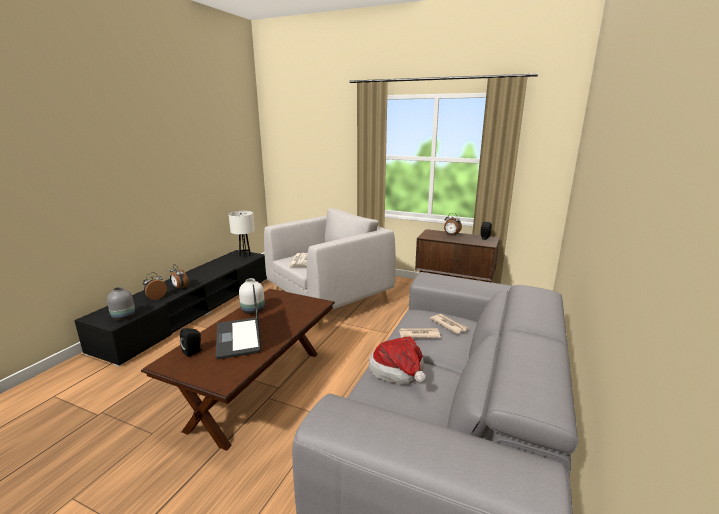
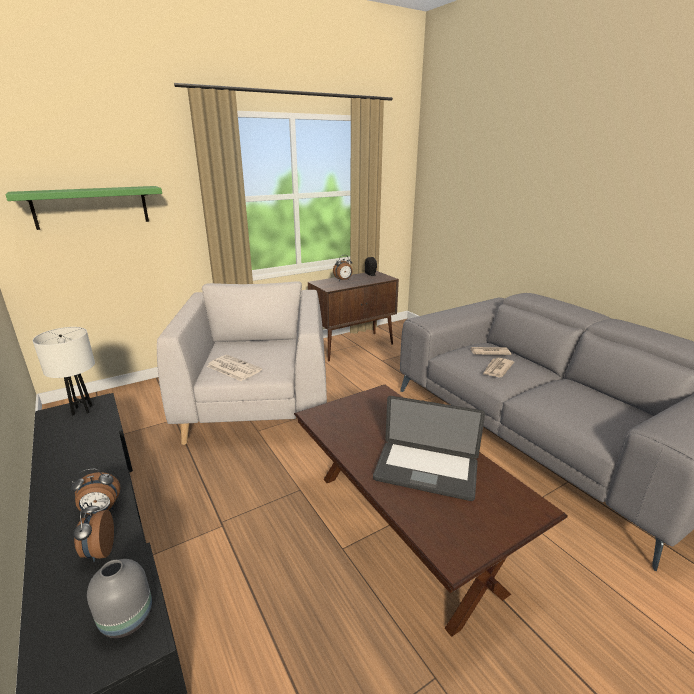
camera: 55 degrees left, 5 degrees up
(193, 352) = (436, 519): black speaker -> none
(253, 310) = (352, 441): white vase -> none
(305, 153) = (91, 207): none -> green shelf
(399, 373) = (560, 399): hat -> none

